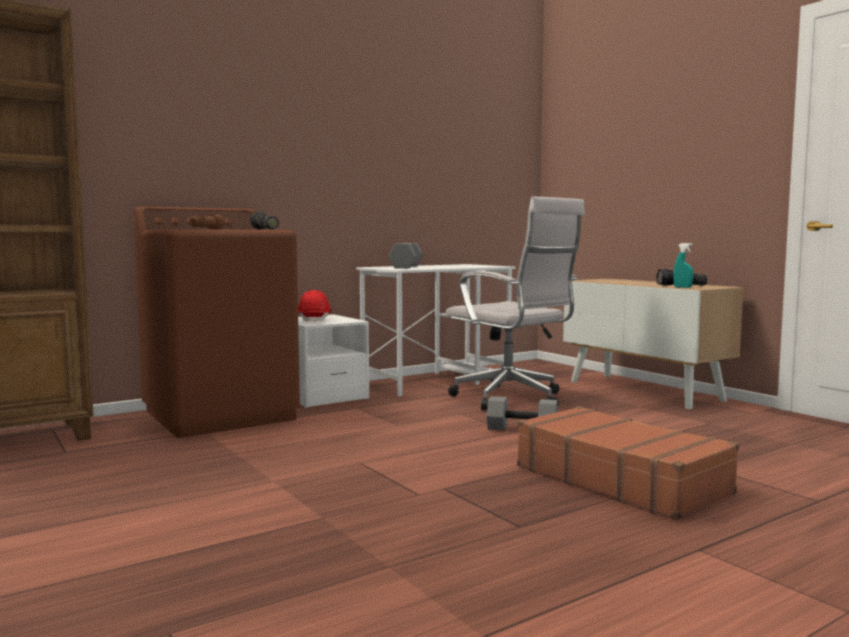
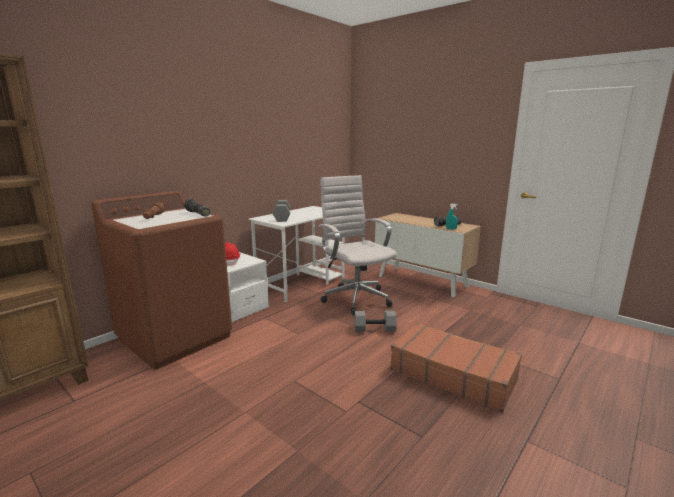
camera: 15 degrees left, 10 degrees up
(512, 399) = (355, 298): white office chair -> white office chair turned 150 degrees counterclockwise

